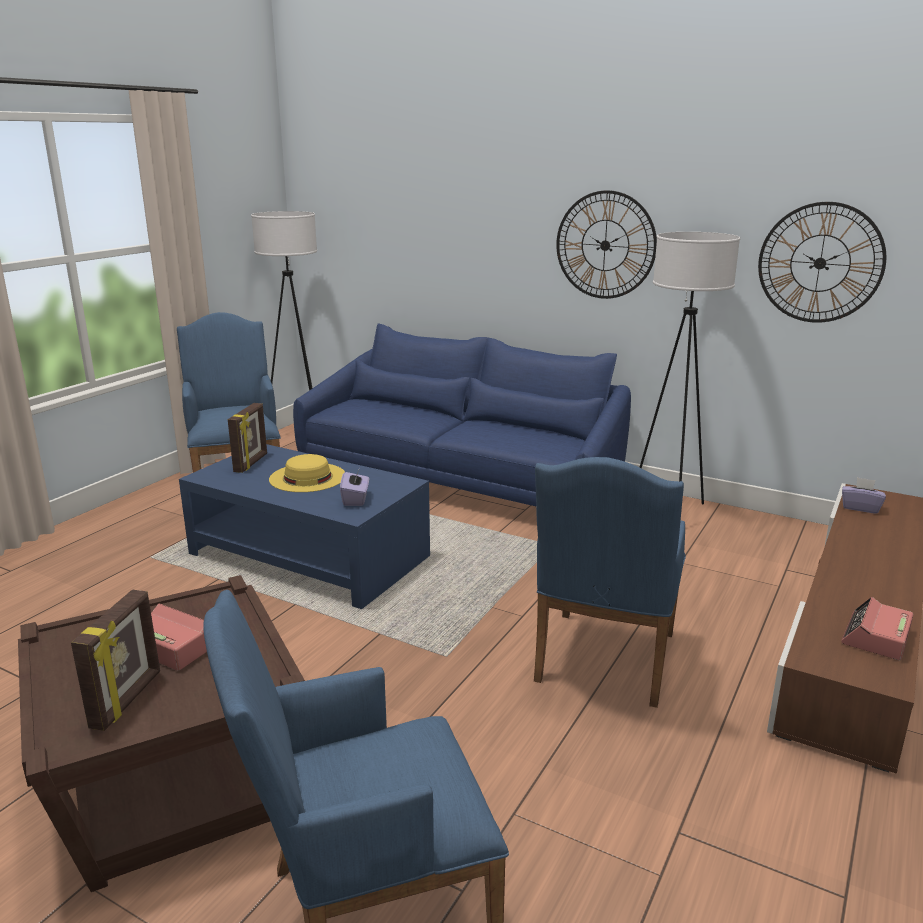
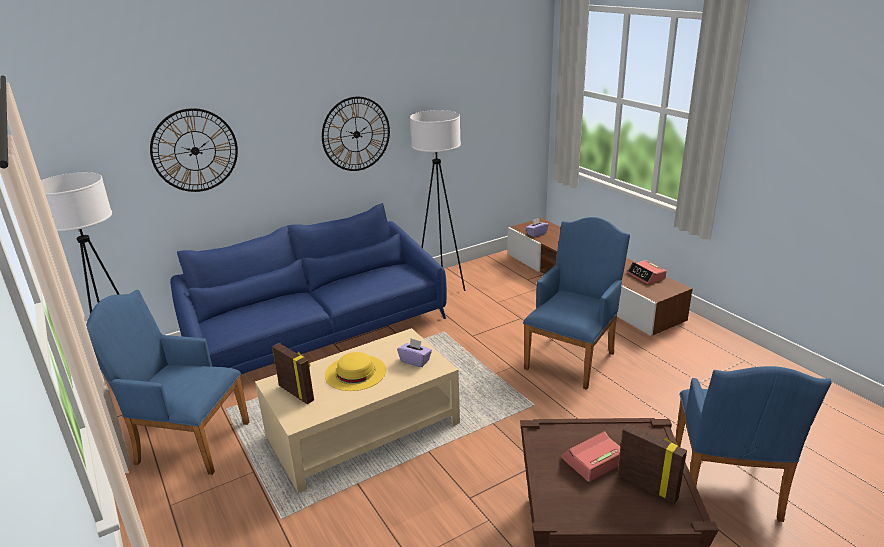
camera: 60 degrees left, 5 degrees up
(309, 555) = (363, 429): blue coffee table -> beige coffee table
(603, 663) = (572, 357): blue armchair -> blue armchair turned 105 degrees counterclockwise
(820, 263) = (474, 115): wall clock -> wall clock (195, 150)

